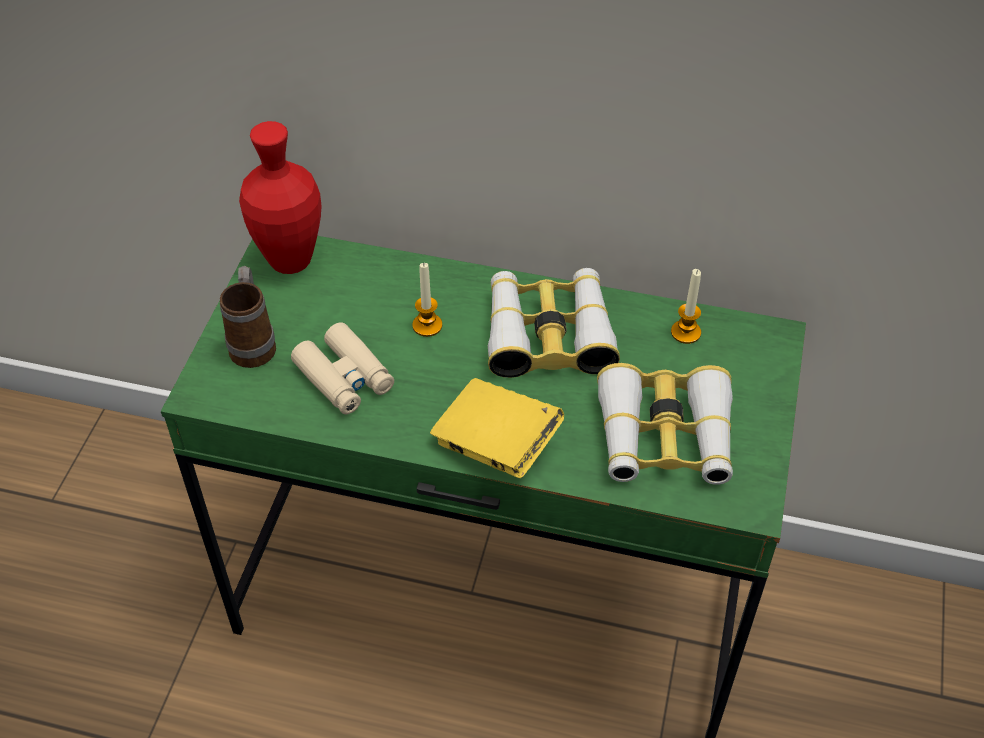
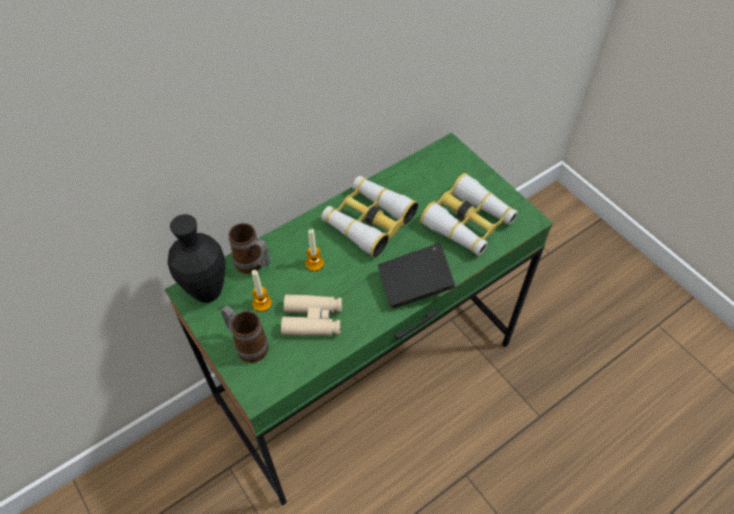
camera: 50 degrees left, 5 degrees up
(290, 261) = (207, 292): red vase -> black vase
(367, 274) = (254, 265): none -> mug
(496, 445) = (415, 286): yellow book -> black book
(685, 332) = (417, 173): candle -> candle (262, 303)

